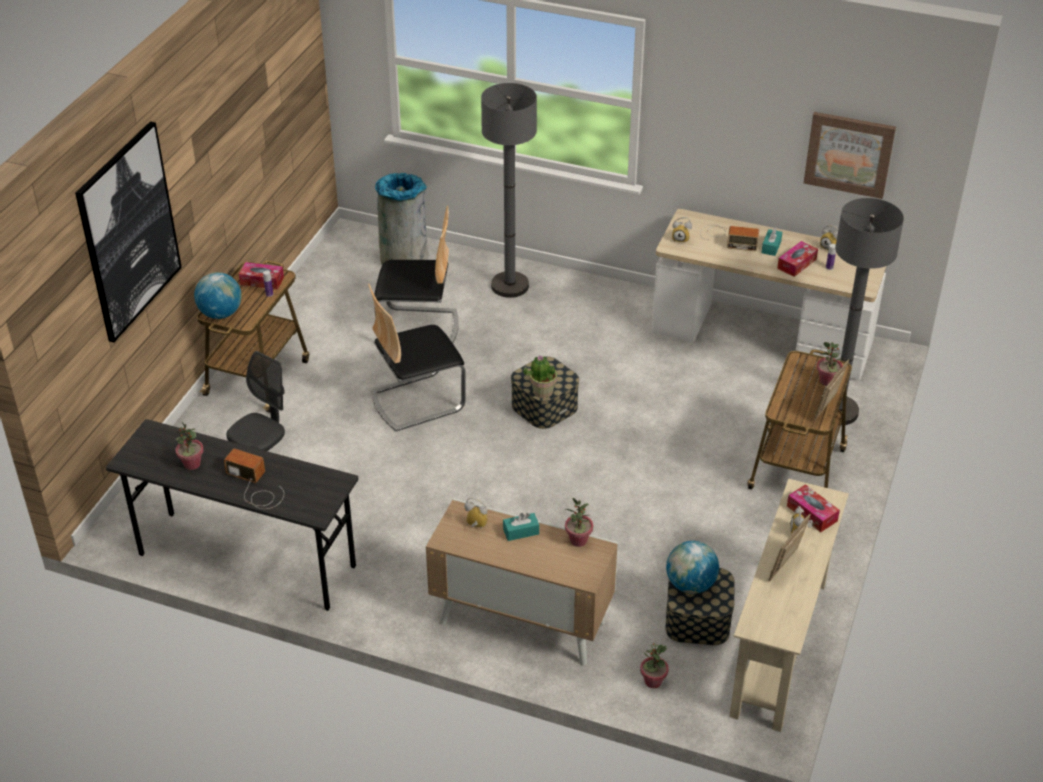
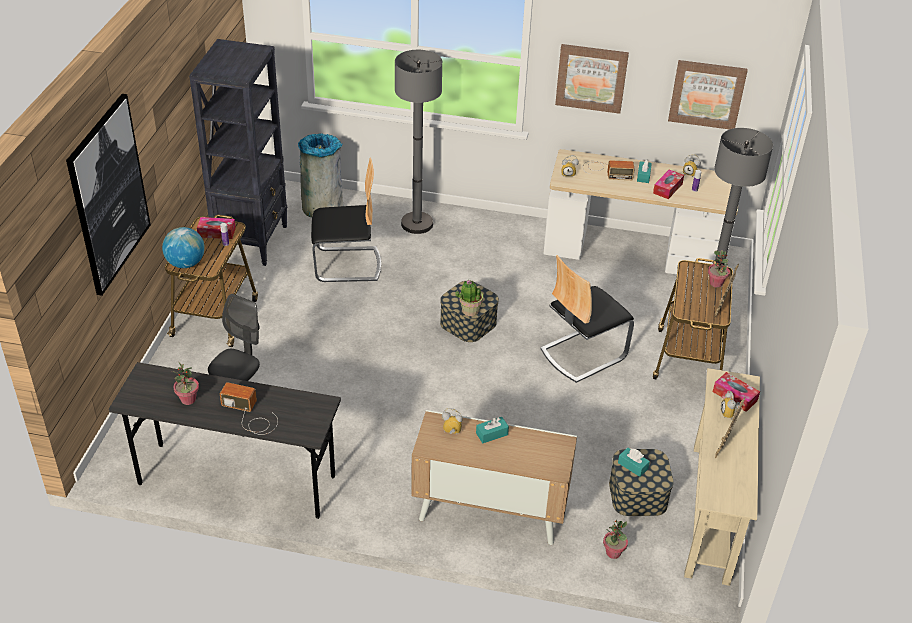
camera: 10 degrees left, 0 degrees up
(316, 293) = (252, 241): none -> black bookcase
(417, 400) = (358, 326): chair -> chair (582, 353)
(578, 540) = (543, 437): potted plant -> none
(690, 584) = (633, 466): globe -> turquoise tissue box
(713, 126) = (591, 78): none -> picture

